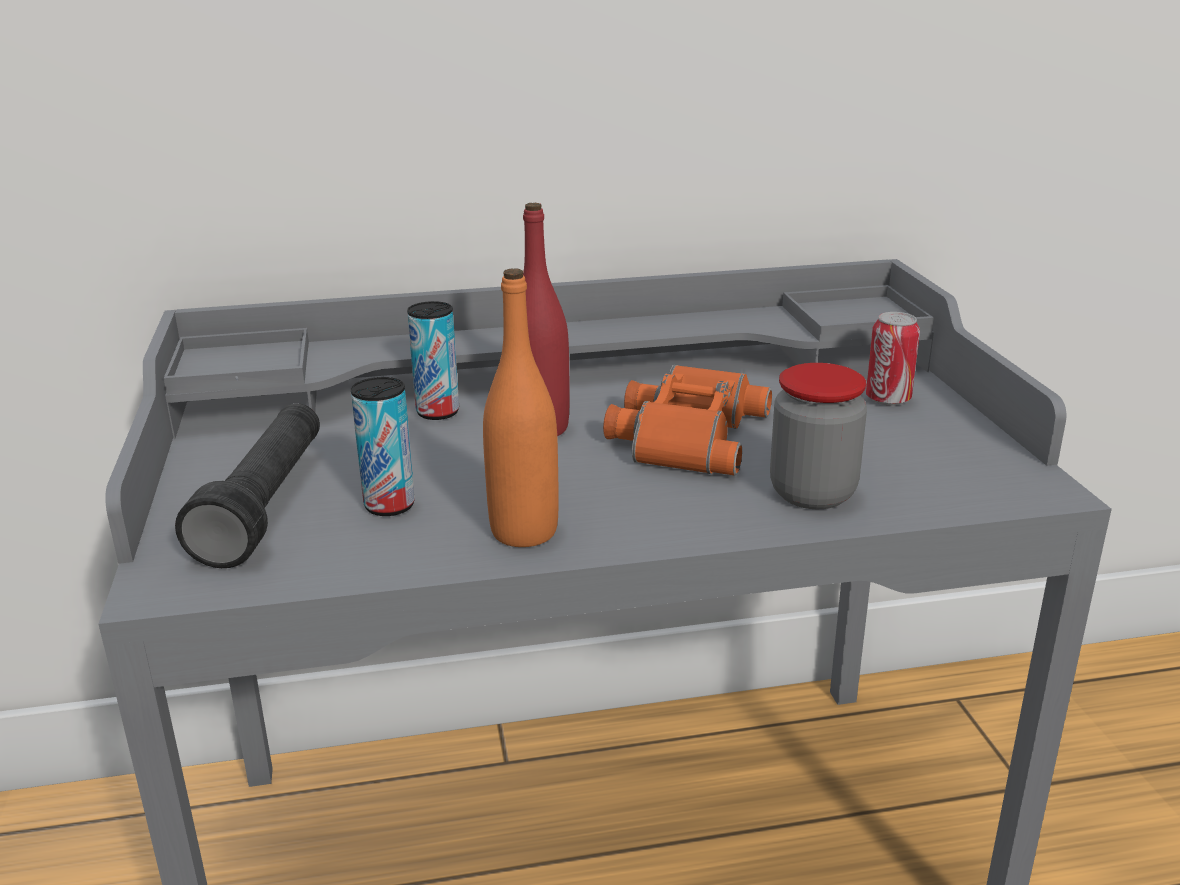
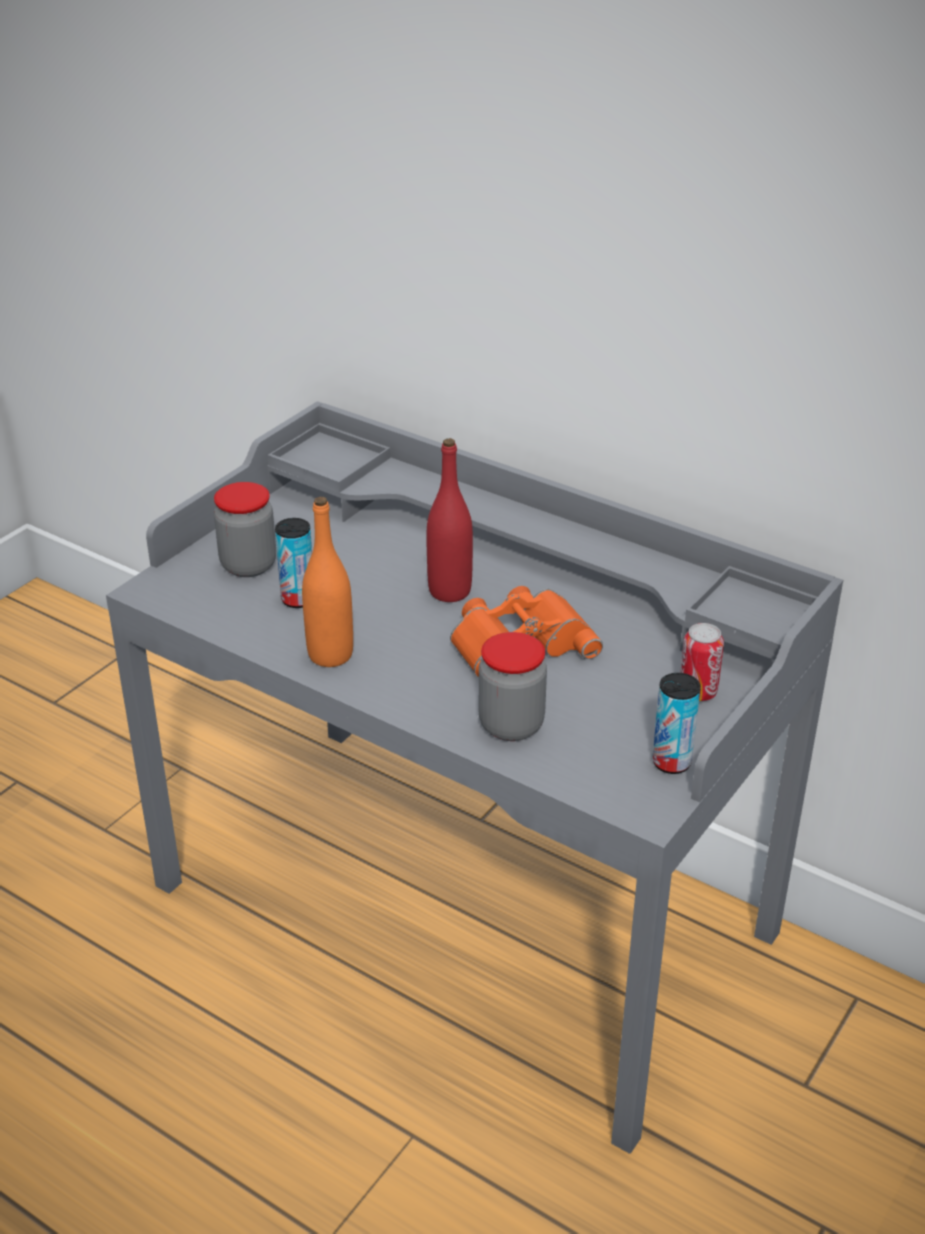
camera: 45 degrees right, 10 degrees up
(266, 504) = (248, 565): black flashlight -> jar
(437, 412) = (417, 547): can -> can (671, 762)

